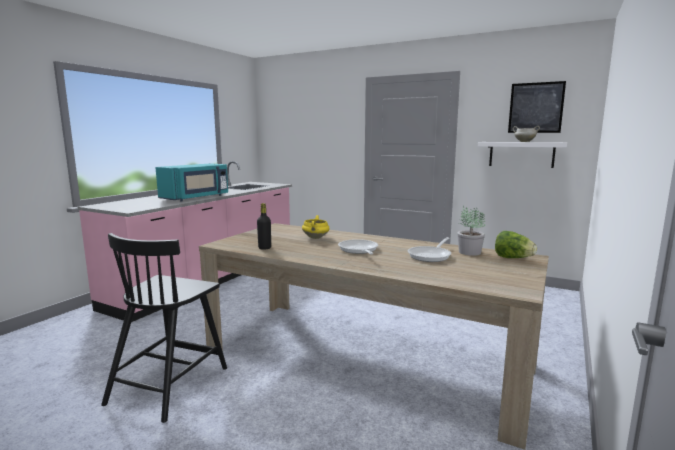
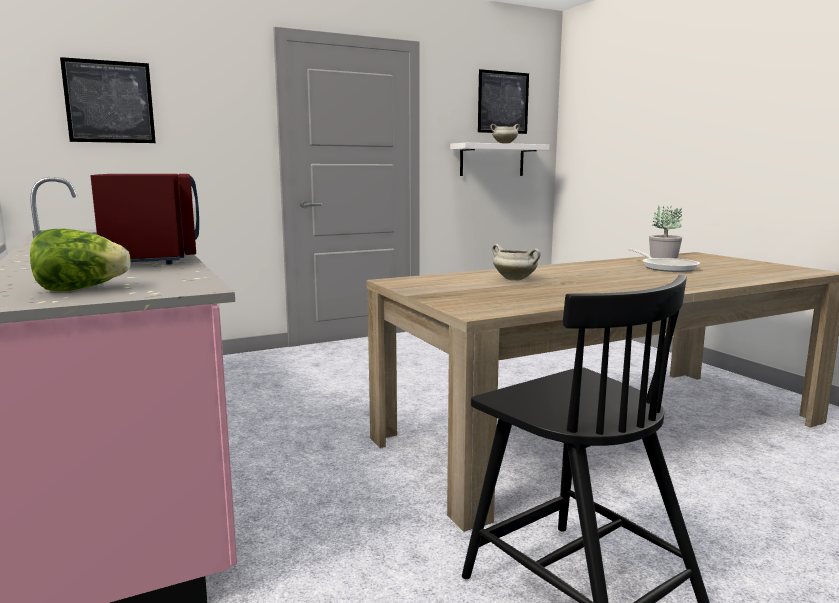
camera: 55 degrees left, 0 degrees up
(196, 198) = (153, 256): turquoise microwave -> red microwave
(264, 248) = (543, 299): black bottle -> none
(293, 124) = (109, 102): none -> picture
(316, 238) = (515, 279): yellow cooking pot -> white cooking pot
(358, 250) = (612, 277): frying pan -> none
(513, 258) = (698, 257): lettuce -> lettuce (81, 289)

